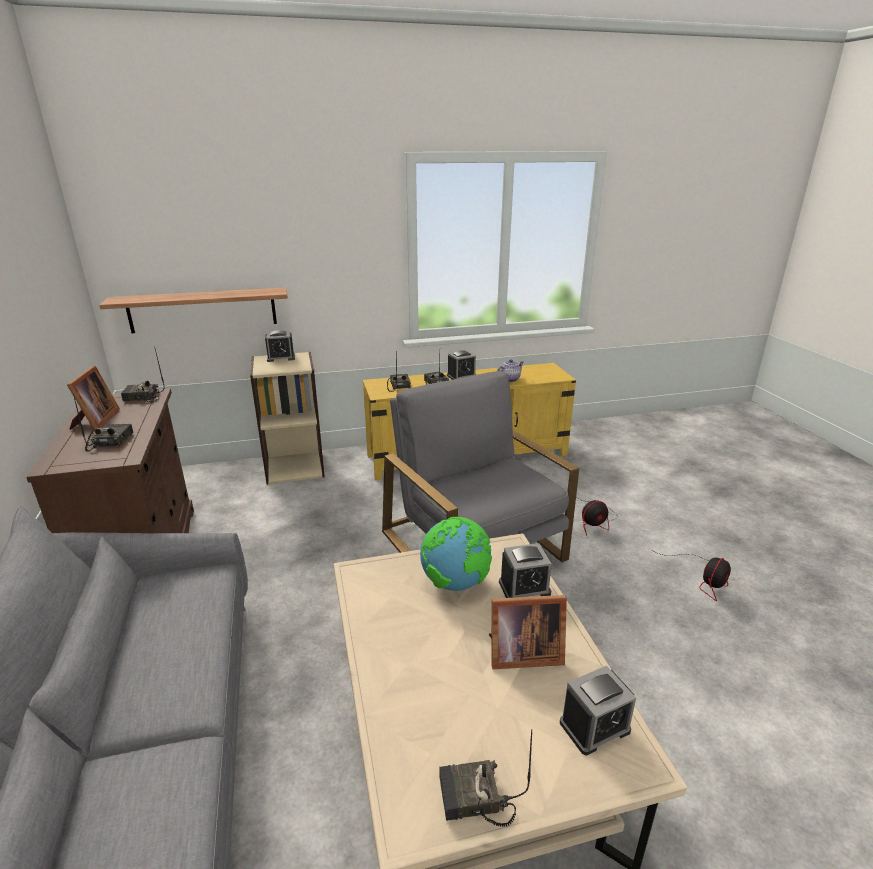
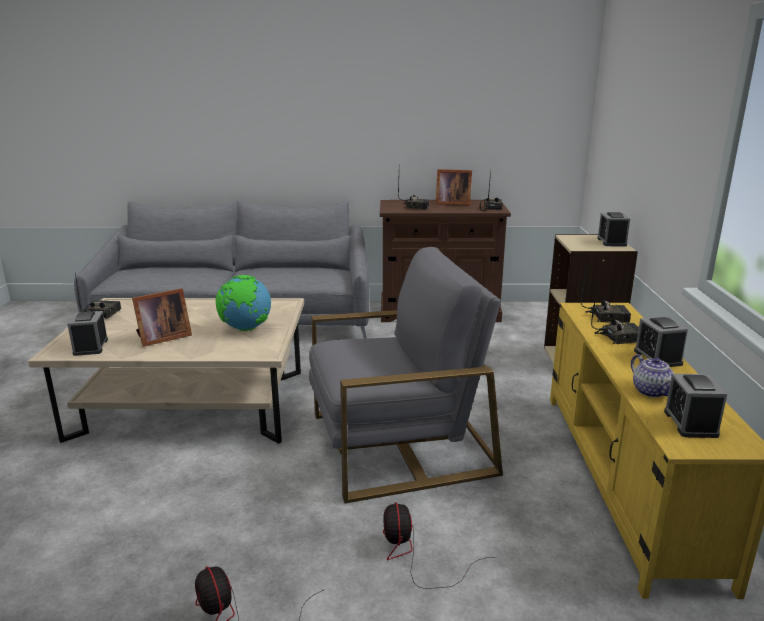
camera: 105 degrees right, 5 degrees down
(203, 310) = (613, 175): shelf -> none
(521, 654) = (162, 338): picture frame -> picture frame turned 135 degrees counterclockwise
(524, 588) = (215, 348): alarm clock -> alarm clock (690, 423)

